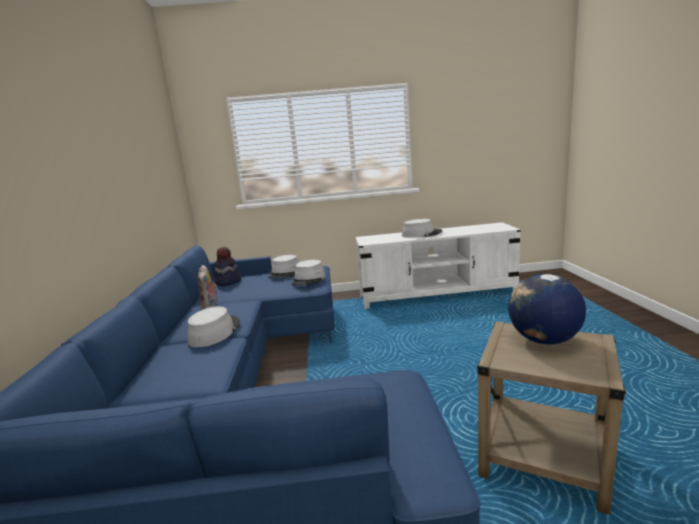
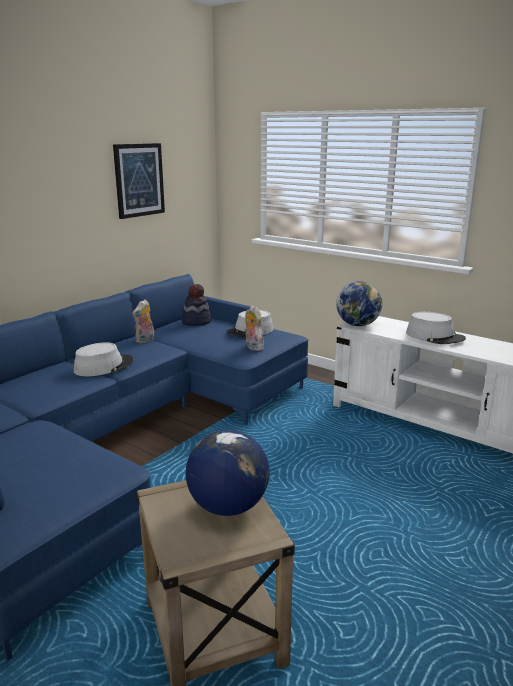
camera: 40 degrees right, 5 degrees up
(144, 157) = (139, 180): none -> picture
(309, 279) = (252, 347): grey hat -> plush toy
(369, 241) = (357, 325): none -> globe

